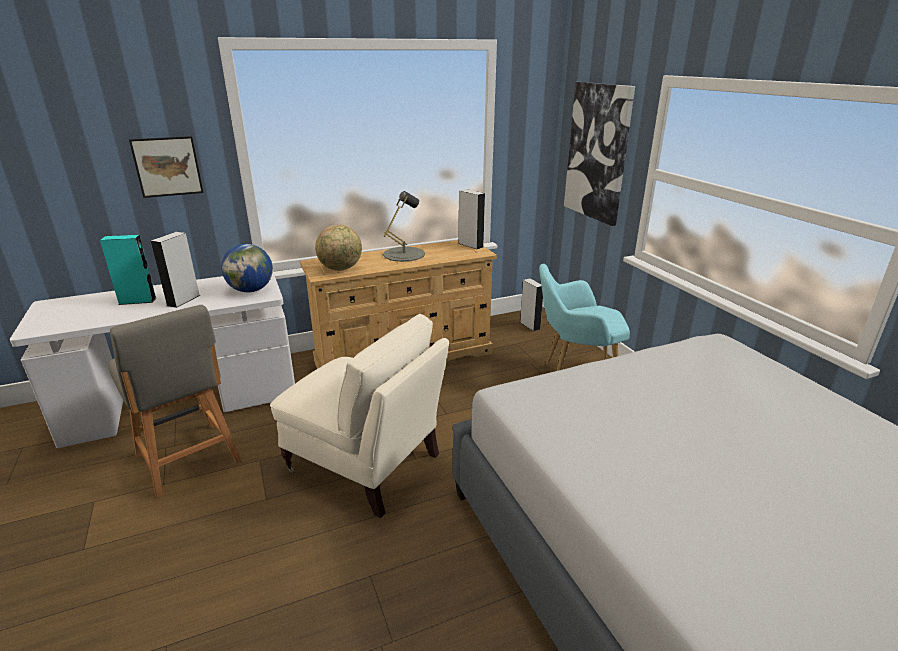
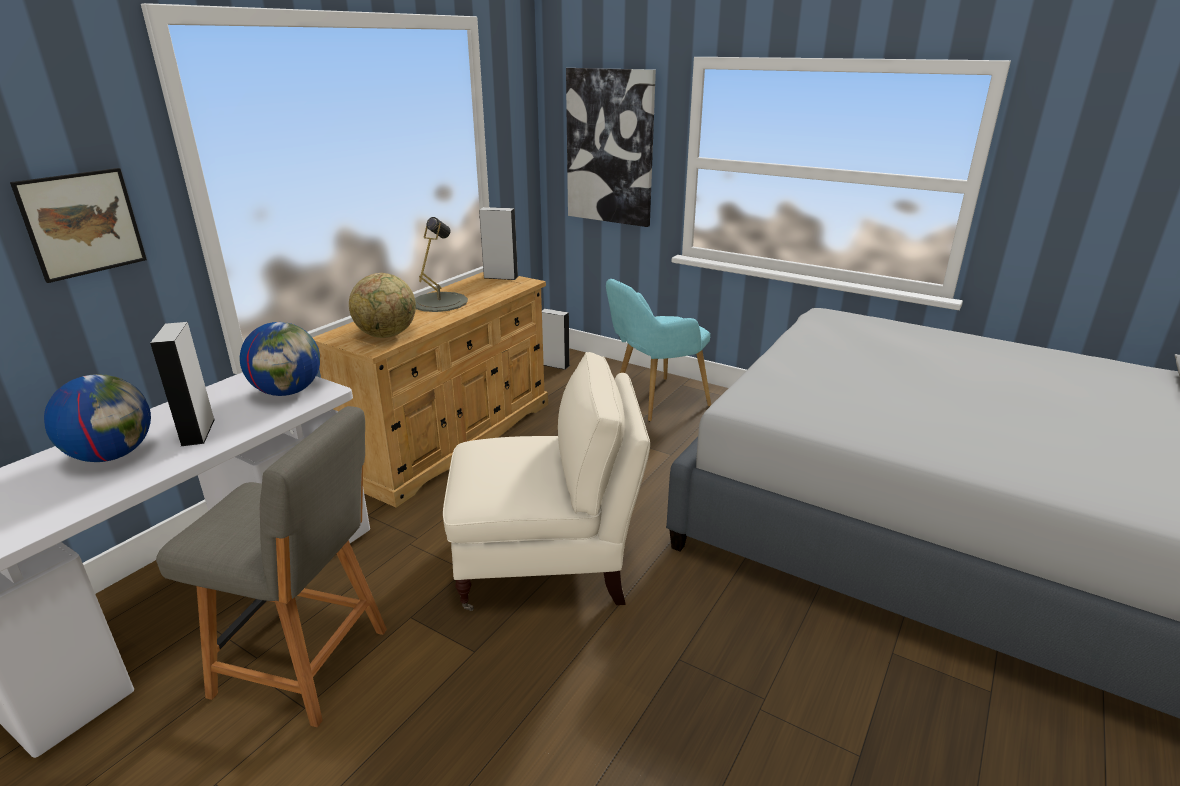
camera: 35 degrees left, 0 degrees up
(137, 301) = (112, 455): turquoise speaker -> globe

